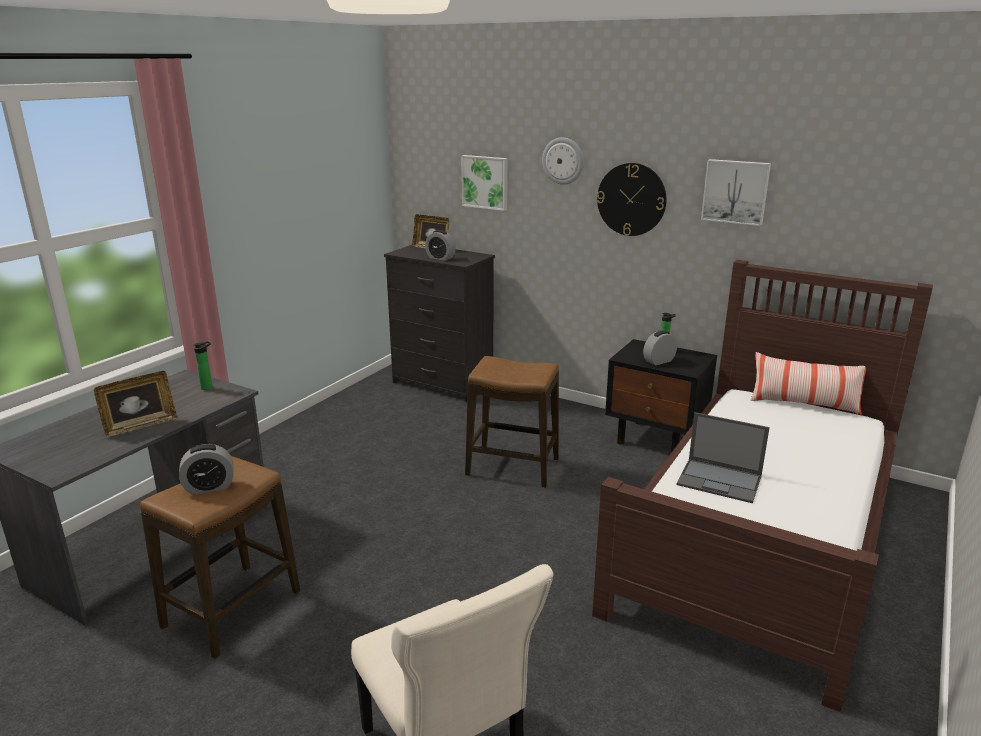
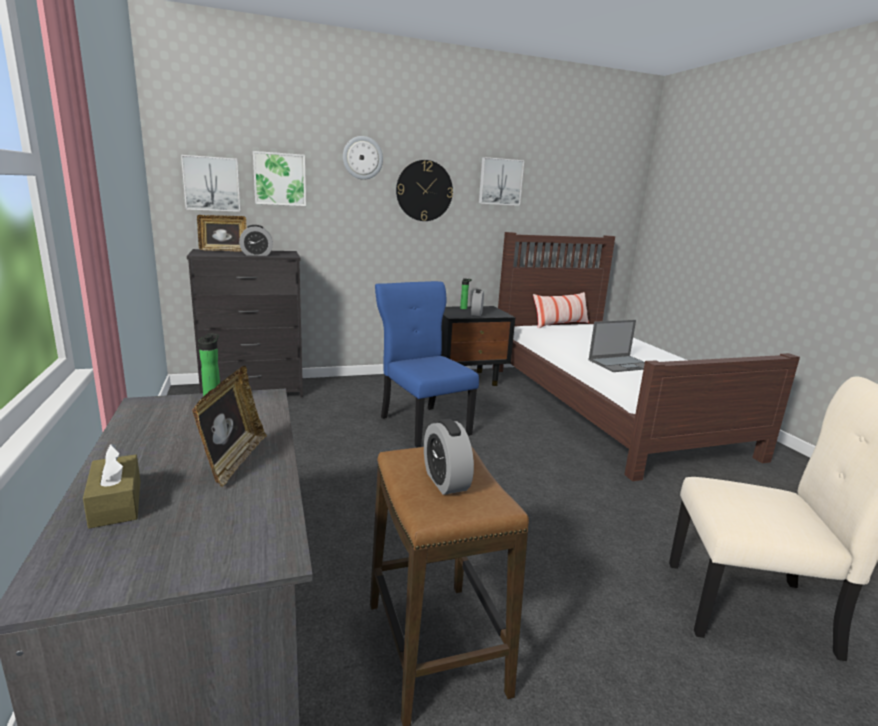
camera: 50 degrees left, 5 degrees down
(74, 426) = (116, 503): none -> brown tissue box
(209, 487) = (445, 481): alarm clock -> alarm clock turned 135 degrees clockwise
(433, 185) = (212, 184): none -> picture
(513, 467) = (423, 424): stool -> blue chair

